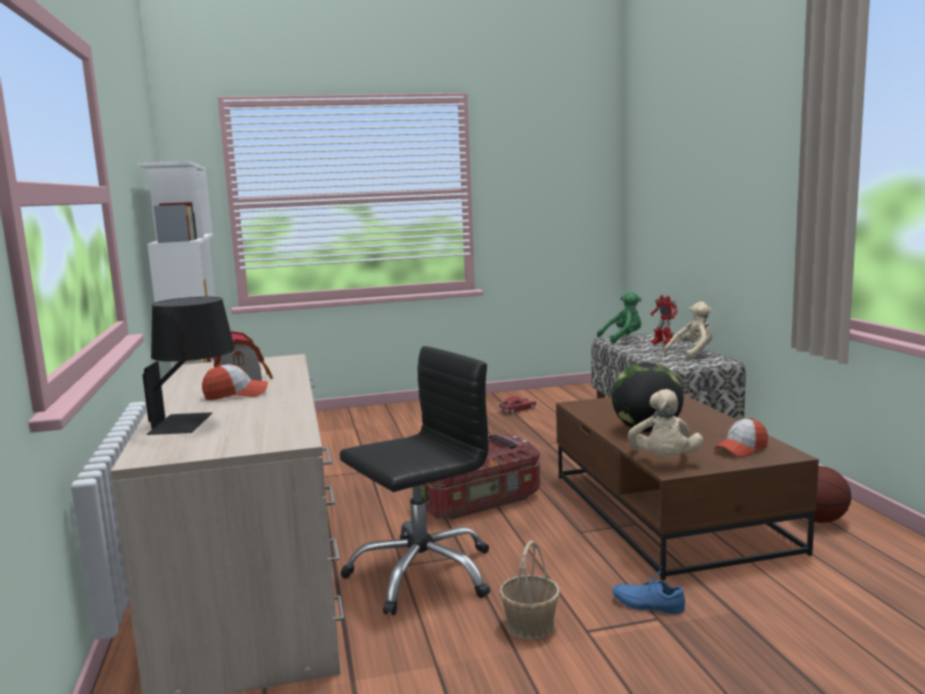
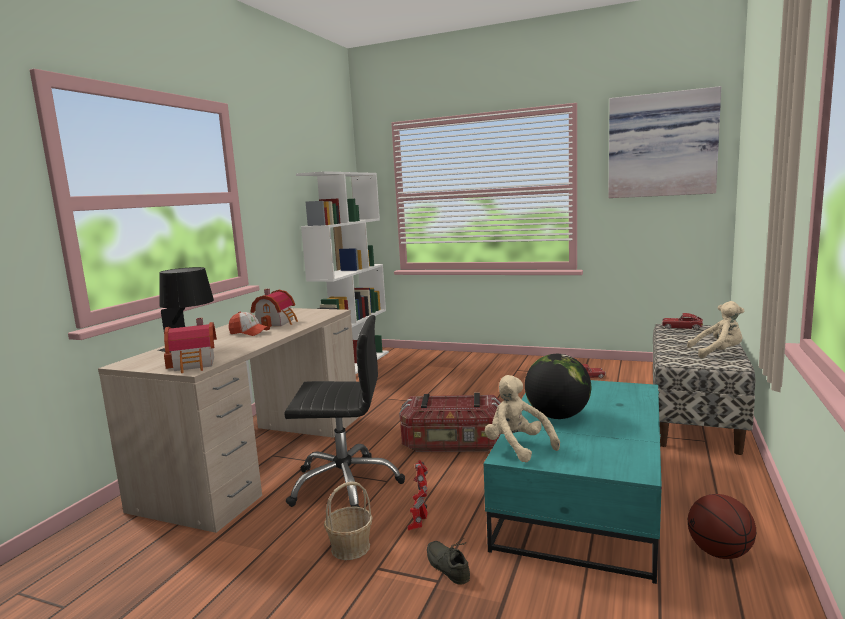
camera: 35 degrees right, 0 degrees up
(278, 436) = (195, 364): none -> toy house
(556, 147) = (661, 145): none -> picture
(623, 338) = (682, 327): green plush toy -> toy car
(648, 603) = (449, 566): blue shoe -> grey shoe
(662, 344) = (708, 338): toy robot -> toy robot (419, 525)
(664, 461) = (517, 447): beige plush toy -> beige plush toy turned 105 degrees clockwise
(670, 512) = (583, 497): brown coffee table -> turquoise coffee table
(741, 449) = (604, 455): cap -> none

